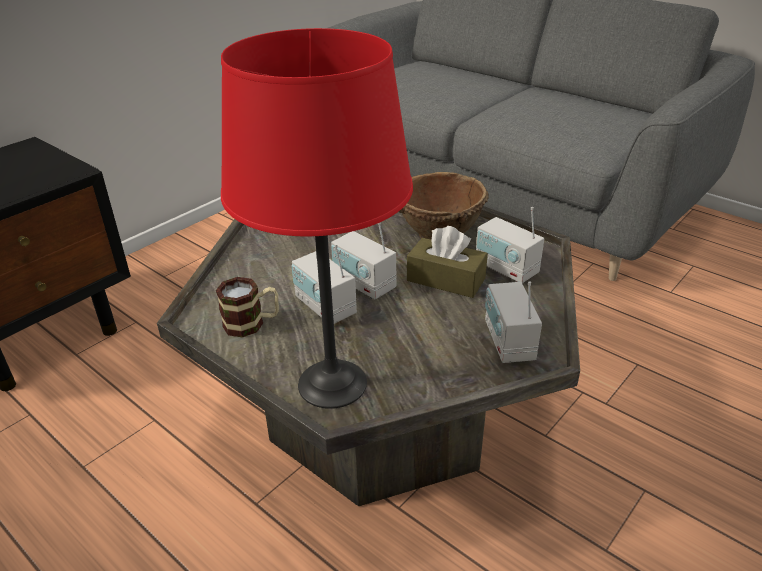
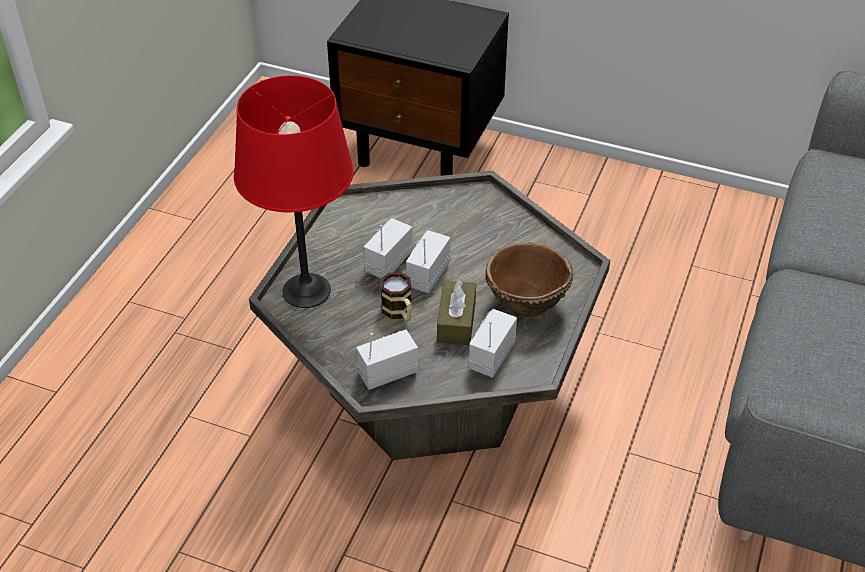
camera: 70 degrees right, 10 degrees up
(252, 323) = (353, 232): mug -> mug (399, 312)

